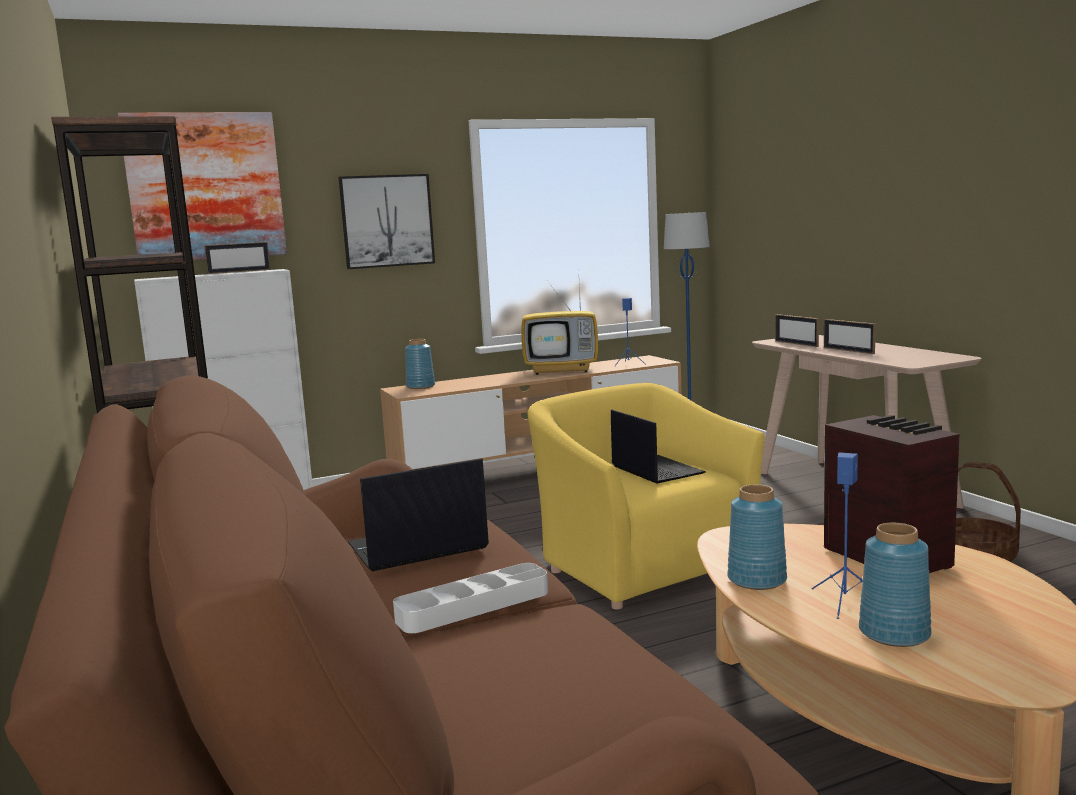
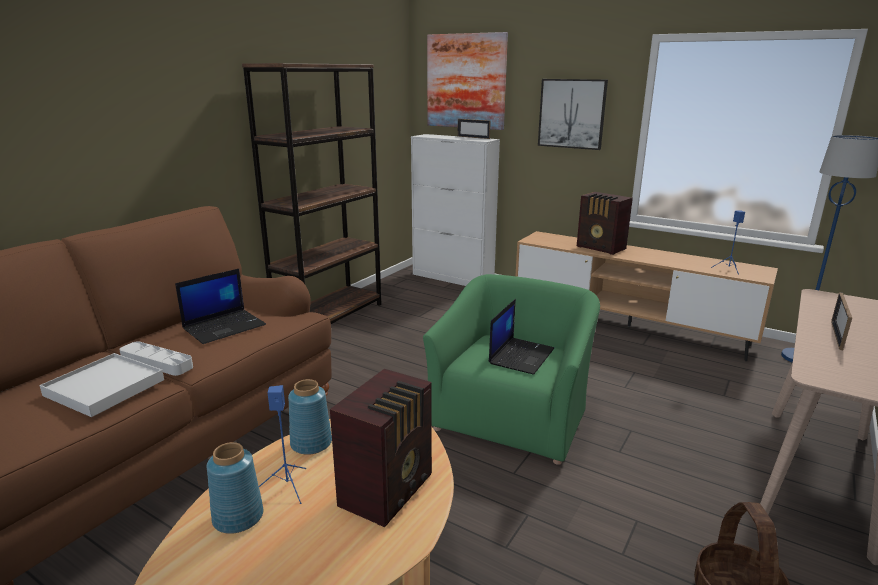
camera: 55 degrees right, 10 degrees up
(416, 547) = (225, 326): laptop -> laptop turned 105 degrees clockwise
(421, 386) = (554, 238): blue vase -> none
(493, 380) = (601, 248): none -> radio
(538, 638) = (105, 387): none -> white tray
(563, 370) = (665, 257): television -> none
(642, 564) = (512, 417): yellow armchair -> green armchair
(796, 344) = (829, 307): picture frame -> none

